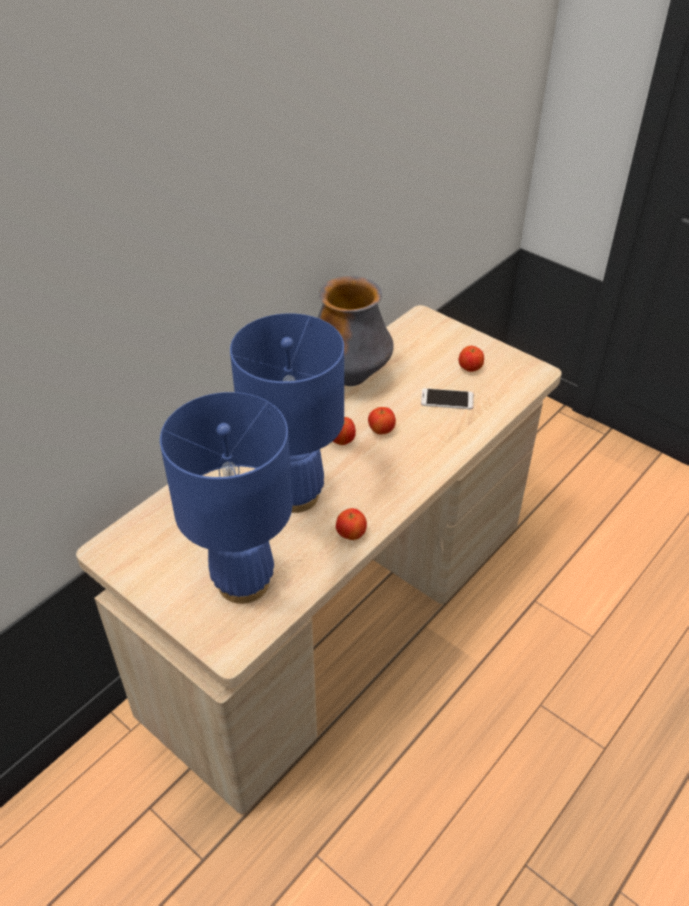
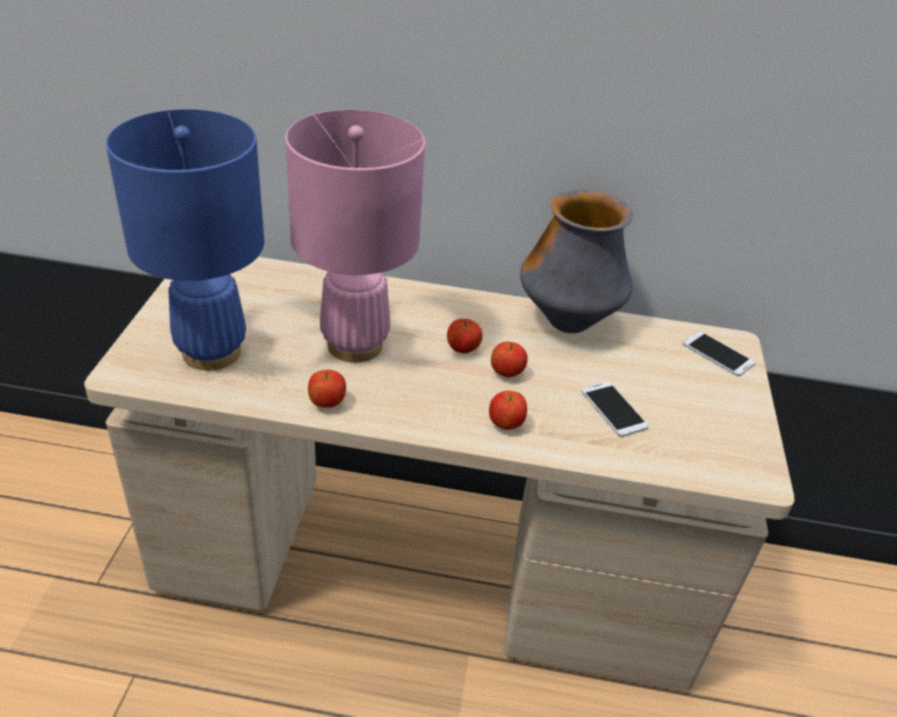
camera: 55 degrees right, 5 degrees down
(295, 495) = (354, 345): blue table lamp -> pink table lamp
(427, 330) = (717, 354): none -> phone
(470, 369) = (691, 412): apple -> apple (506, 424)

